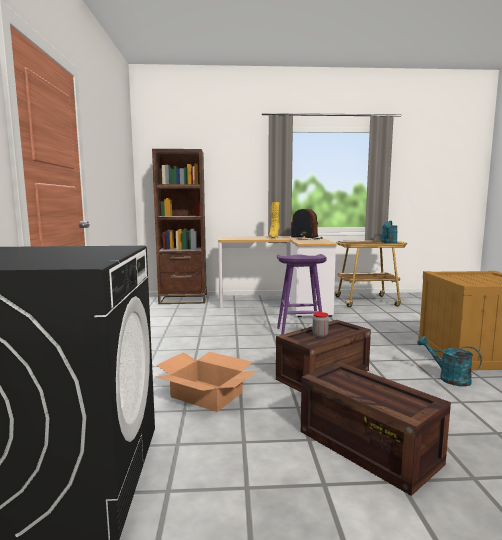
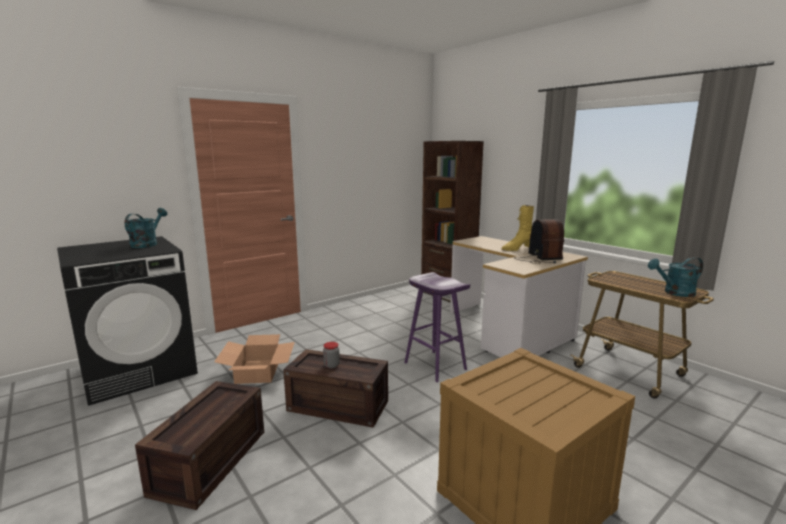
camera: 55 degrees right, 5 degrees up
(449, 378) = (405, 487): turquoise watering can -> turquoise watering can (147, 244)

